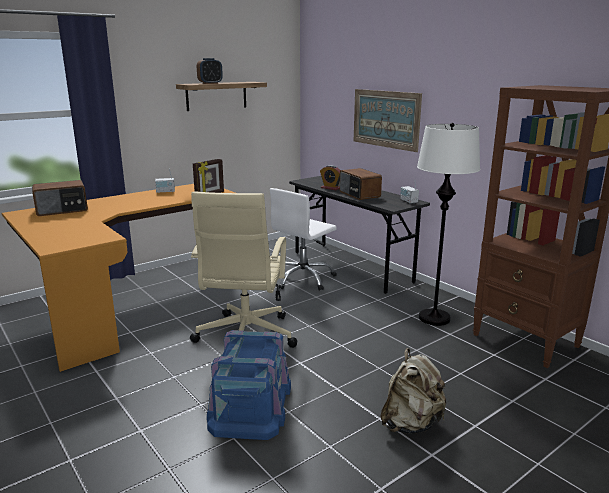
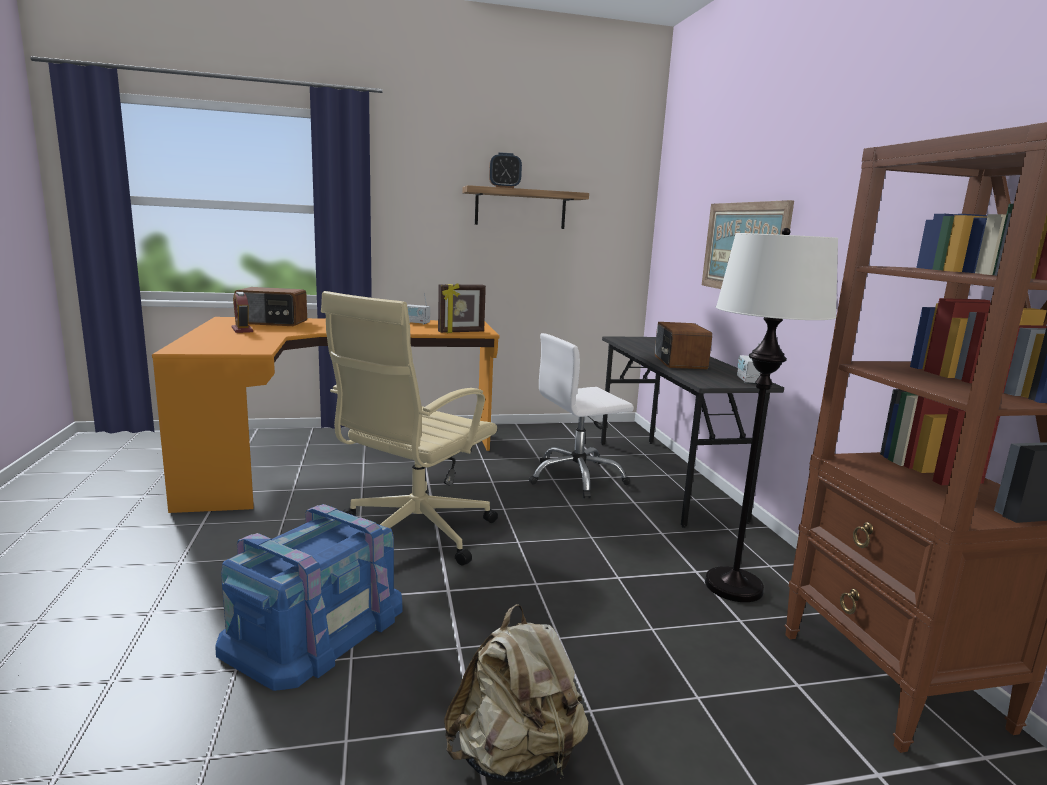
camera: 25 degrees right, 5 degrees down
(330, 188) = (647, 350): alarm clock -> alarm clock (242, 330)

